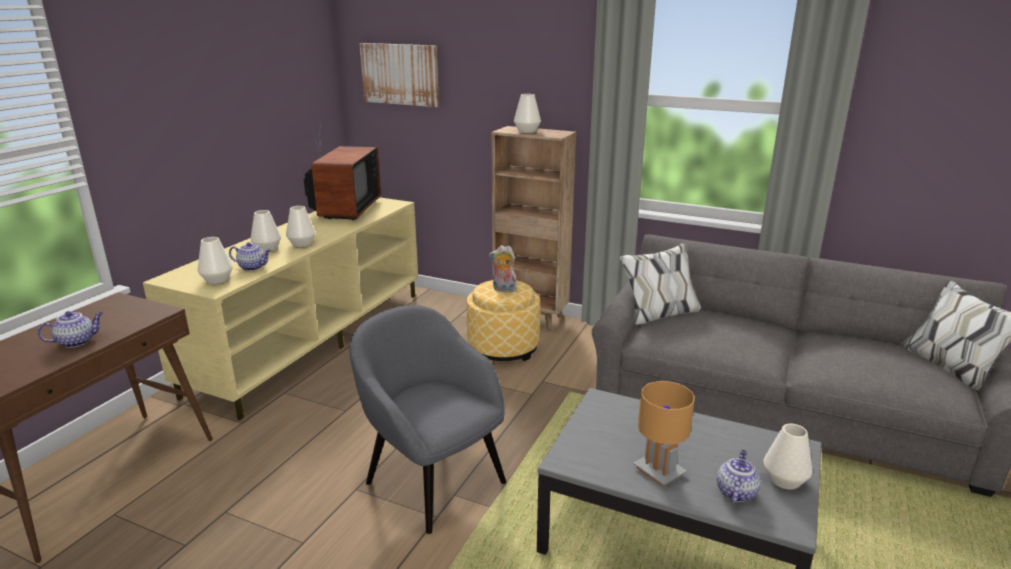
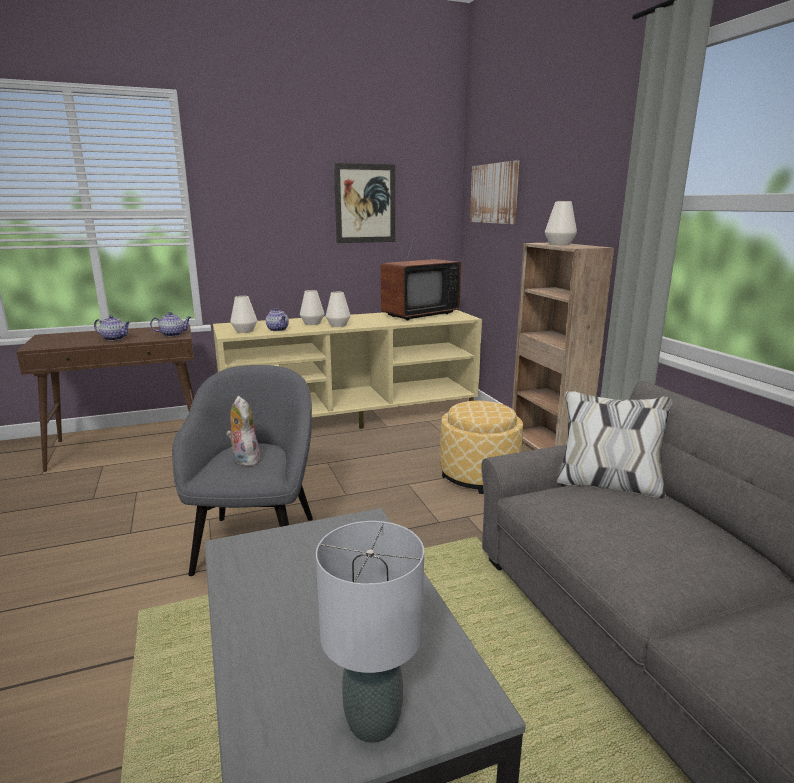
camera: 45 degrees right, 5 degrees down
(261, 94) = (365, 203): none -> picture
(503, 289) = (480, 410): plush toy -> plush toy (244, 460)
(659, 471) = (275, 609): brown table lamp -> none
(735, 492) = (293, 686): teapot -> teapot (173, 334)
(784, 480) = (372, 722): white vase -> grey table lamp

